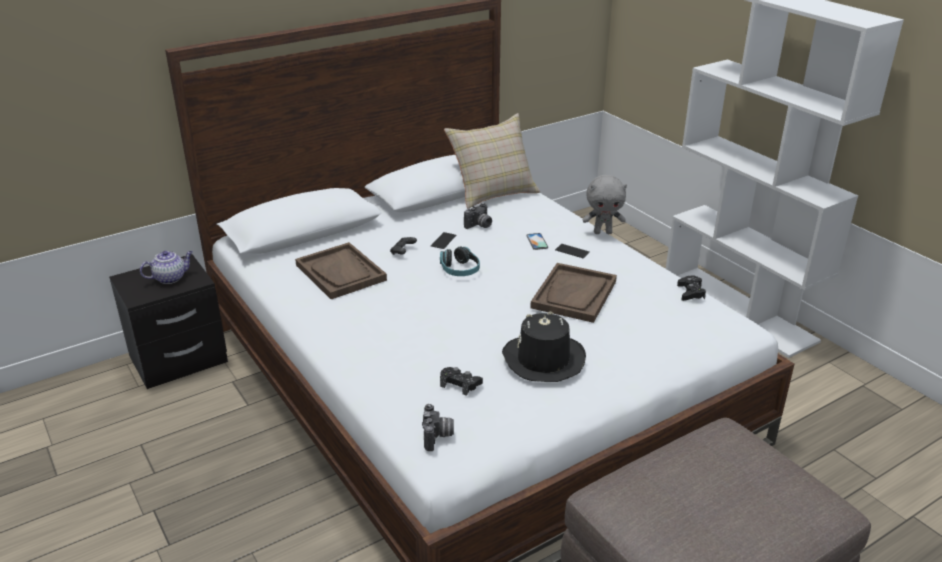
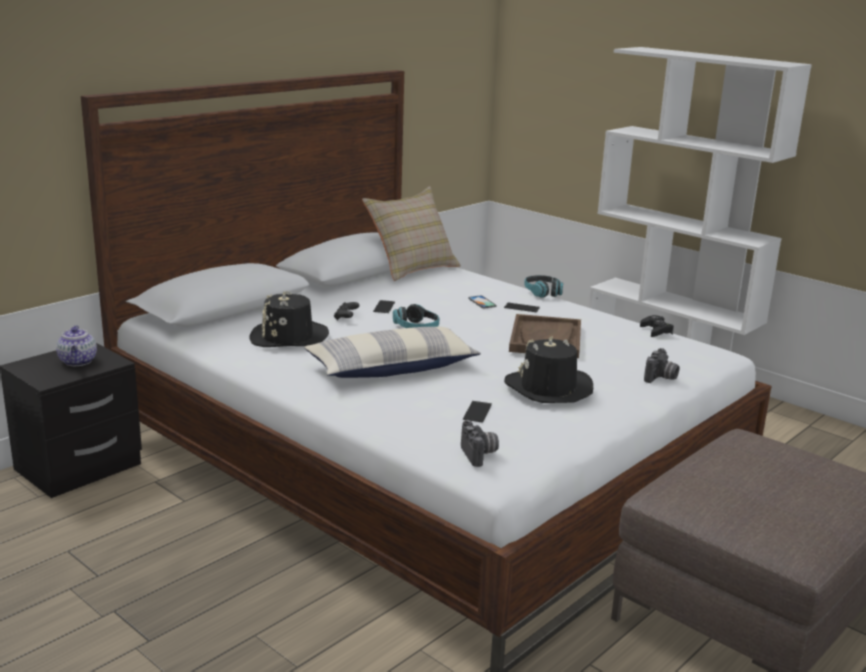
camera: 15 degrees left, 10 degrees down
(170, 278) = (78, 362): teapot -> teapot turned 120 degrees clockwise
(341, 273) = (288, 337): brown tray -> black hat
(413, 319) = (392, 368): none -> pillow
(460, 384) = (477, 412): black game controller -> phone
(479, 226) = (414, 294): camera -> camera (661, 378)
(603, 232) = (542, 292): grey plush toy -> headphones

